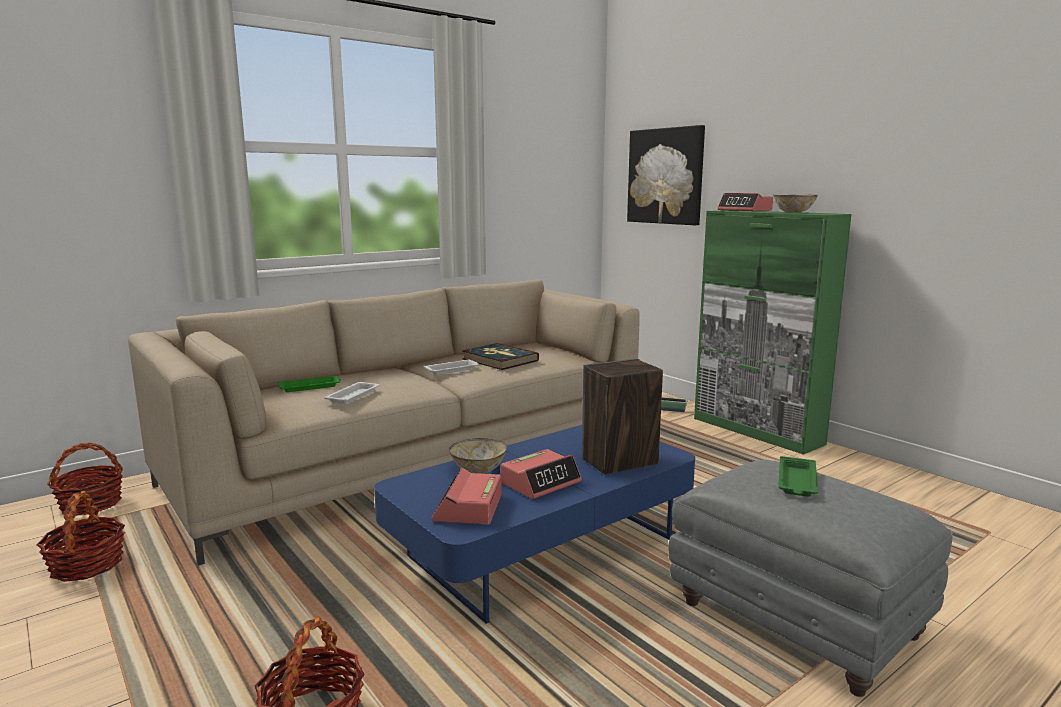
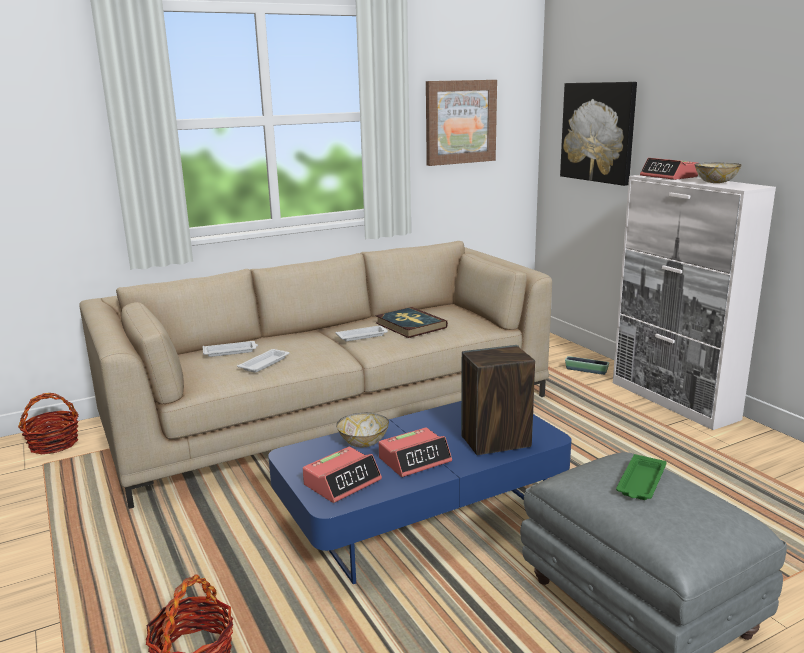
camera: 10 degrees right, 5 degrees up
(87, 565) = (44, 501): basket -> none
(310, 387) = (231, 351): green tray -> white tray
(468, 508) = (342, 482): alarm clock -> alarm clock turned 150 degrees counterclockwise
(531, 165) = (460, 122): none -> picture
(757, 431) = (673, 400): green cabinet -> white cabinet

